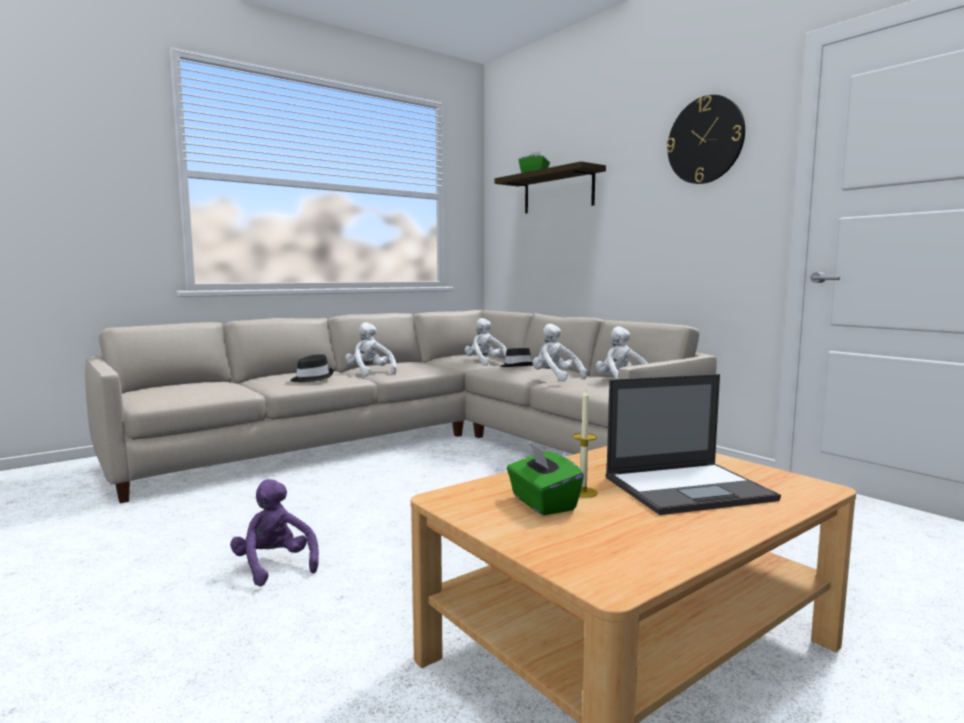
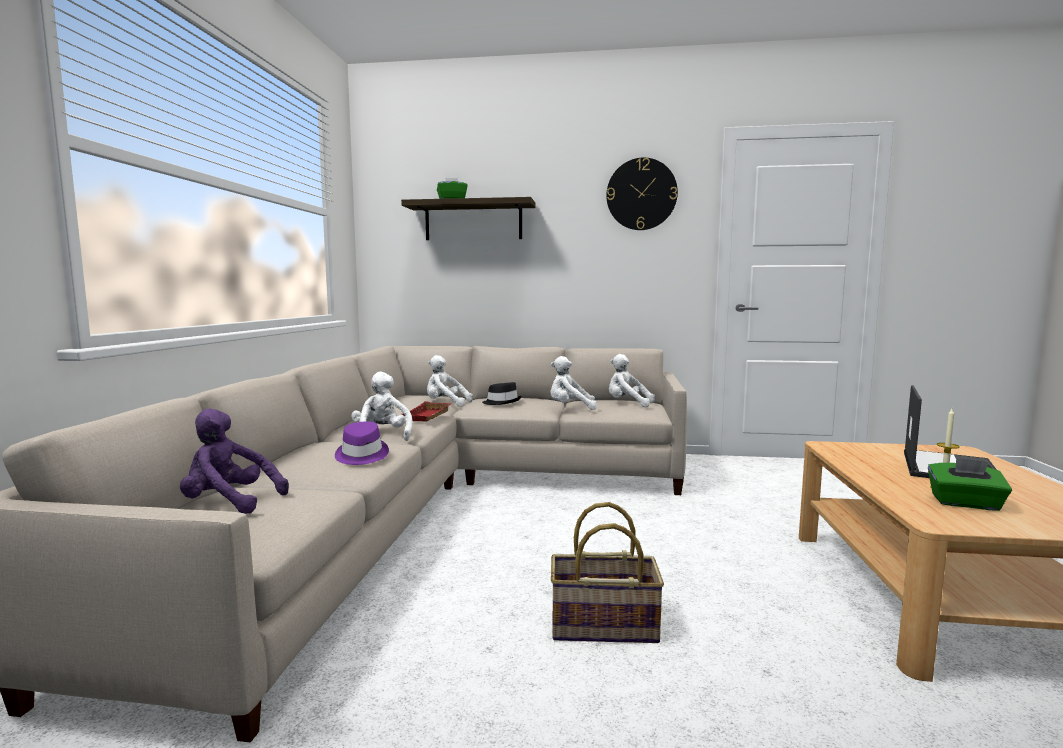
camera: 45 degrees left, 0 degrees up
(275, 566) = (654, 683): purple plush toy -> purple plush toy (229, 503)
(311, 378) = (361, 455): black hat -> purple hat
(328, 533) = (603, 627): none -> basket
(370, 373) = (382, 436): white plush toy -> white plush toy turned 60 degrees clockwise
(431, 366) = (428, 416): none -> red tray

